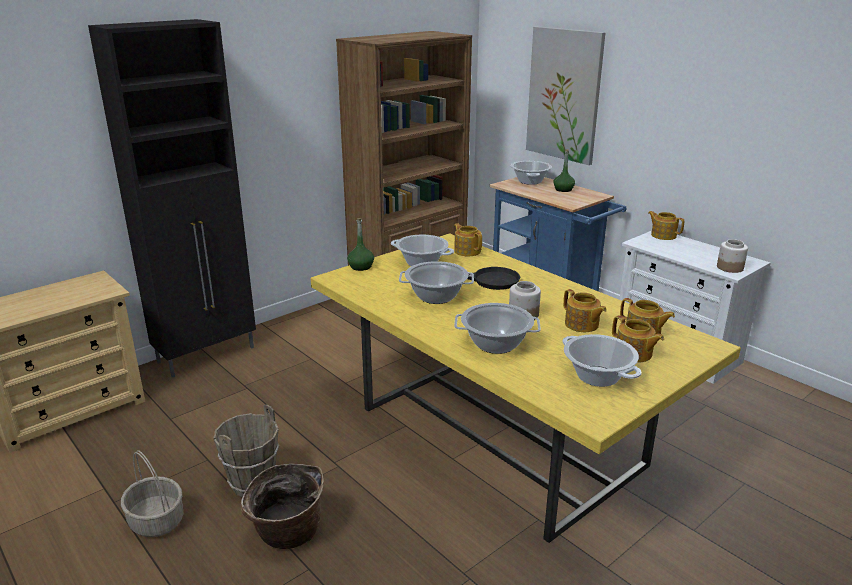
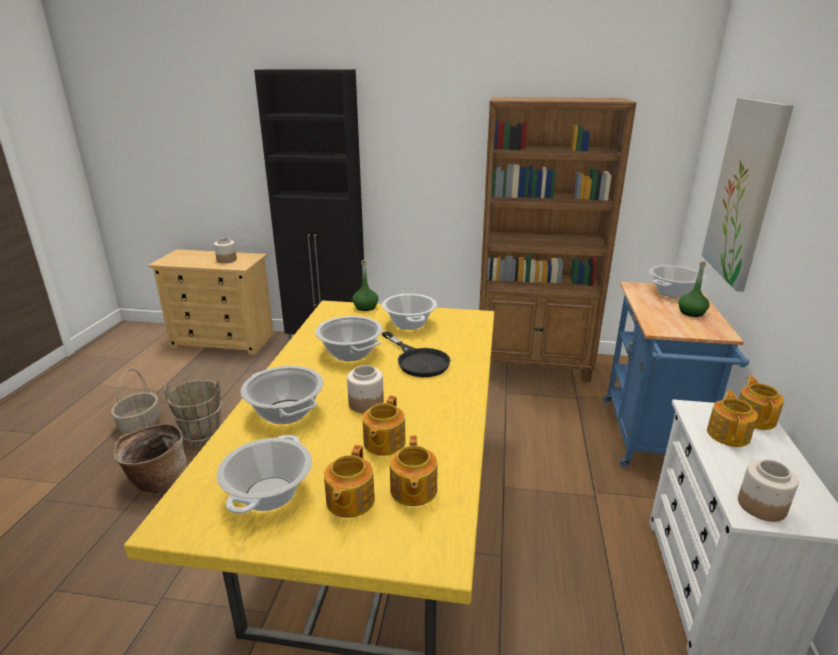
camera: 50 degrees right, 0 degrees up
(72, 293) = (226, 260): none -> jar
(467, 251) = (467, 330): teapot -> teapot (728, 434)

